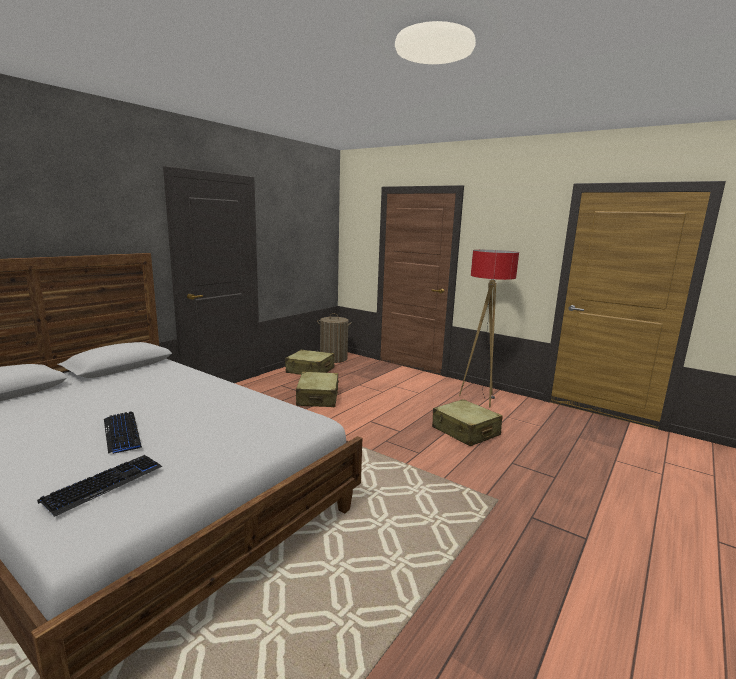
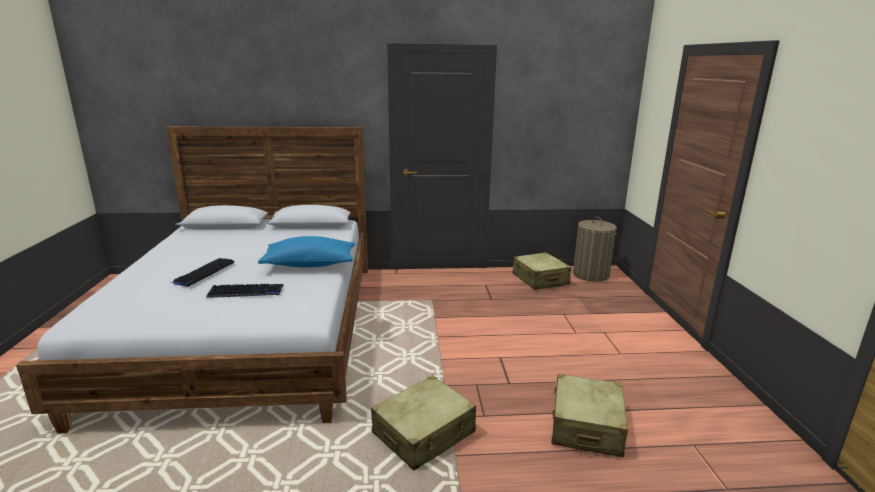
camera: 50 degrees right, 5 degrees up
(104, 484) = (131, 300): keyboard -> keyboard (246, 292)
(214, 392) = (310, 264): none -> blue pillow
(318, 397) = (495, 310): beige suitcase -> beige suitcase (424, 433)
(480, 399) = (699, 401): floor lamp -> none

